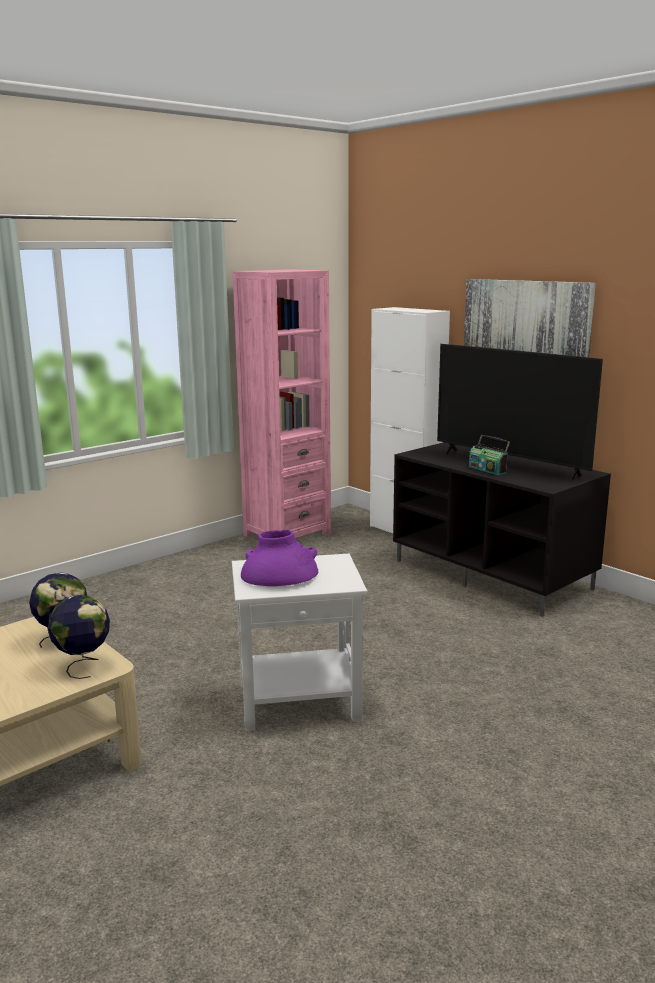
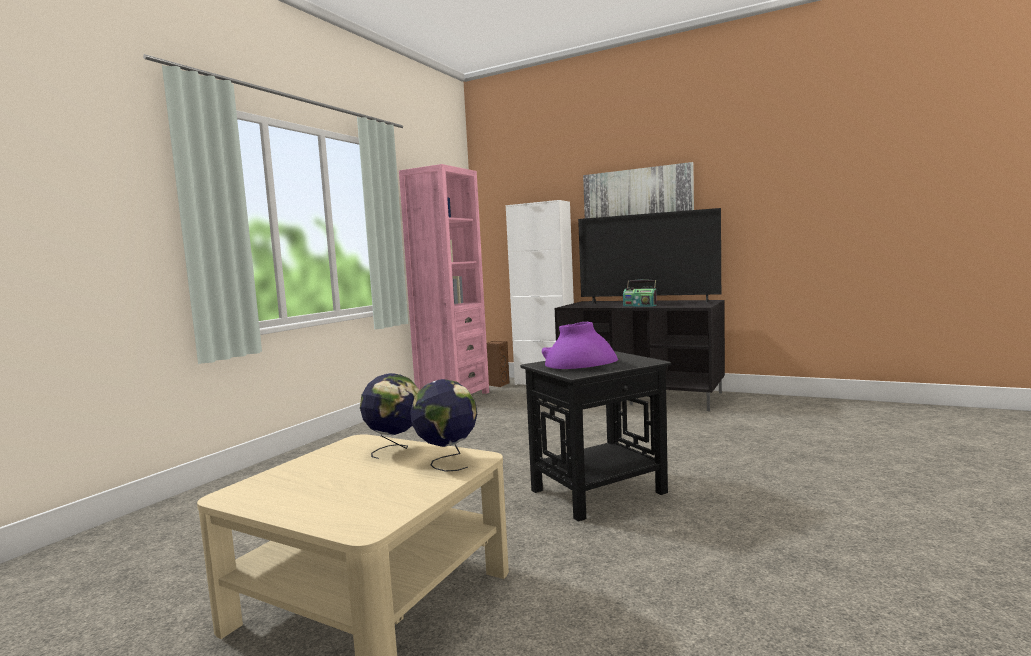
camera: 20 degrees left, 10 degrees down
(300, 701) = (599, 491): white side table -> black side table
(352, 522) = (498, 384): none -> brown speaker

